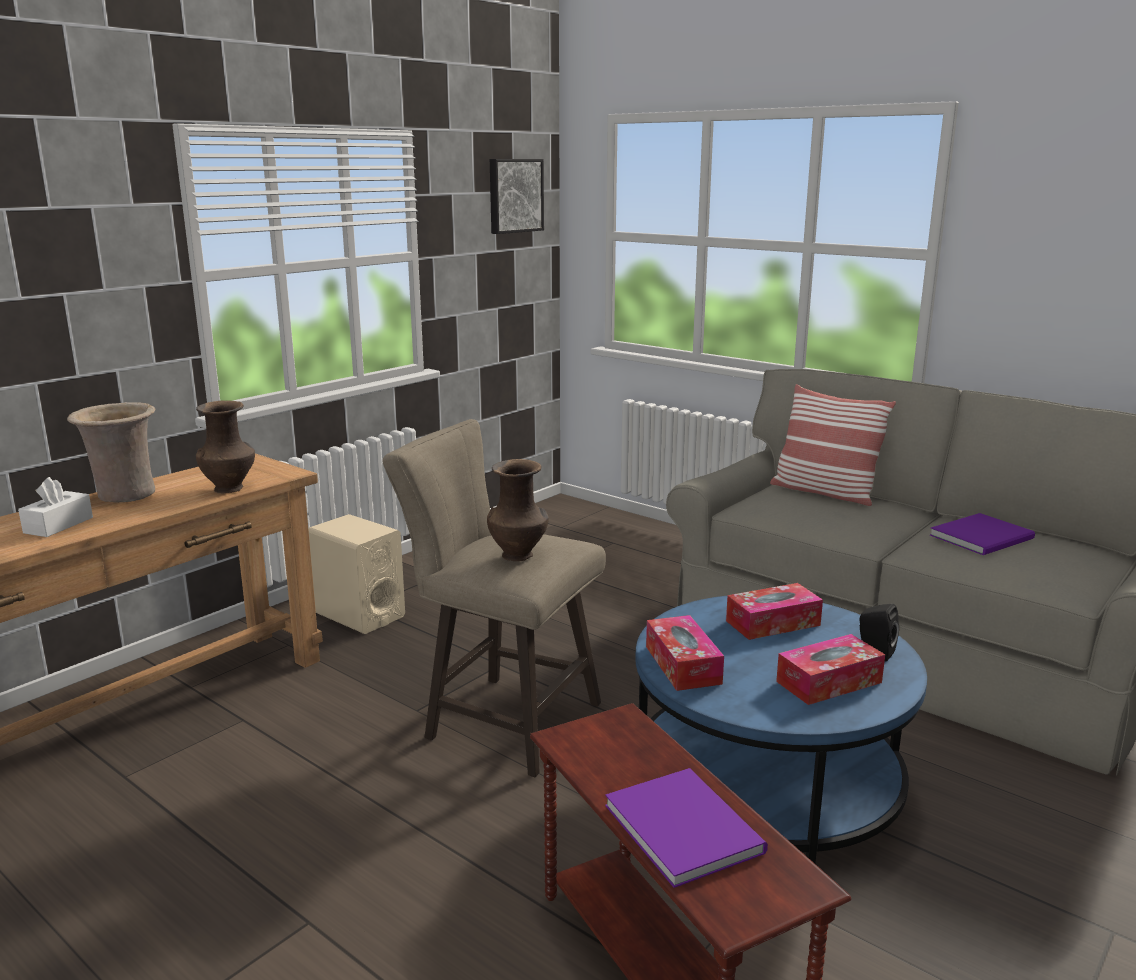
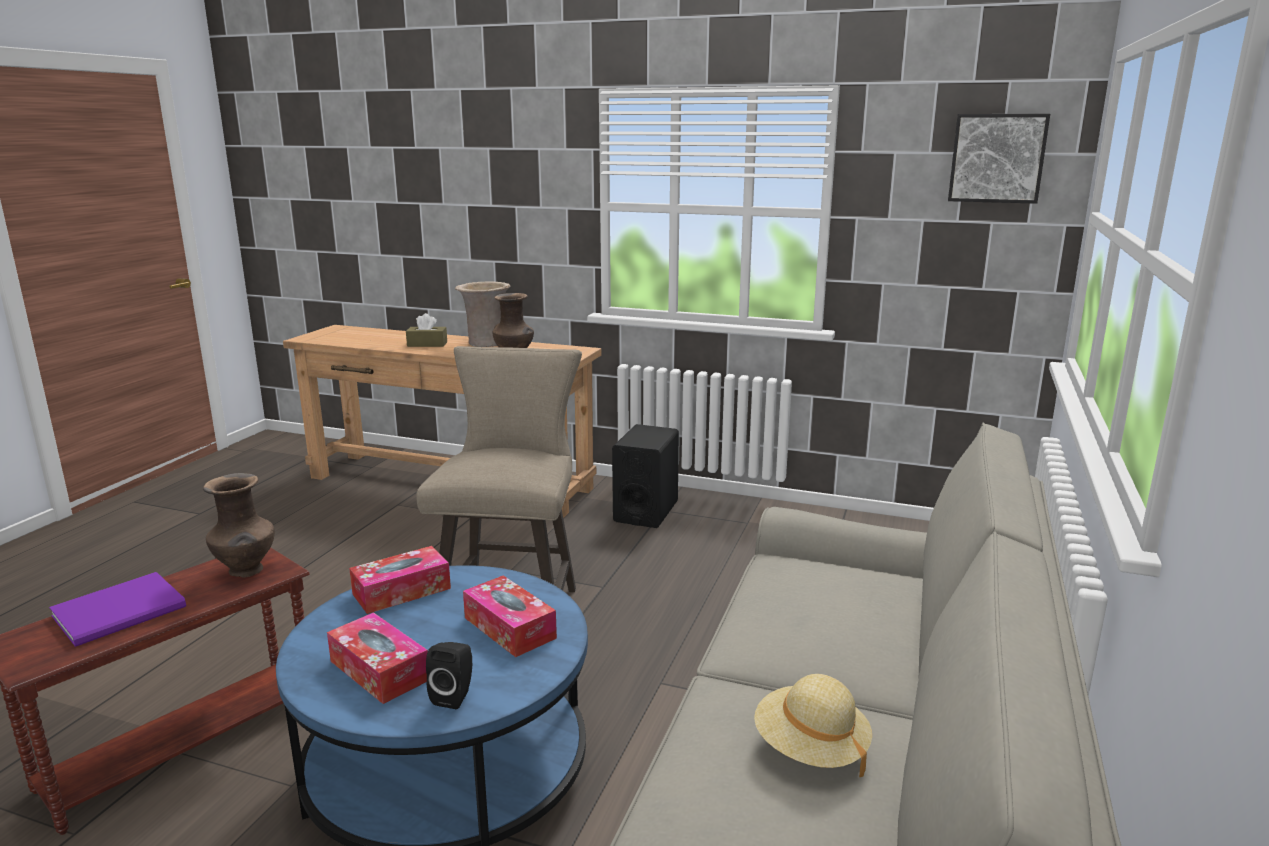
camera: 70 degrees right, 0 degrees up
(58, 525) = (427, 344): white tissue box -> brown tissue box
(359, 615) = (646, 511): beige speaker -> black speaker
(519, 555) = (480, 461): brown vase -> brown vase (247, 571)
(824, 492) = (884, 603): pillow -> none
(985, 537) = (810, 749): purple book -> beige hat

